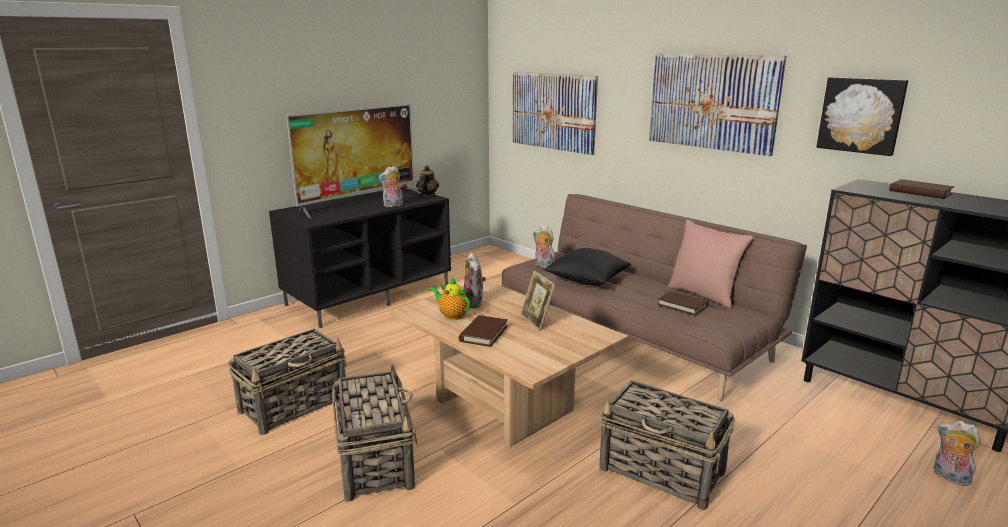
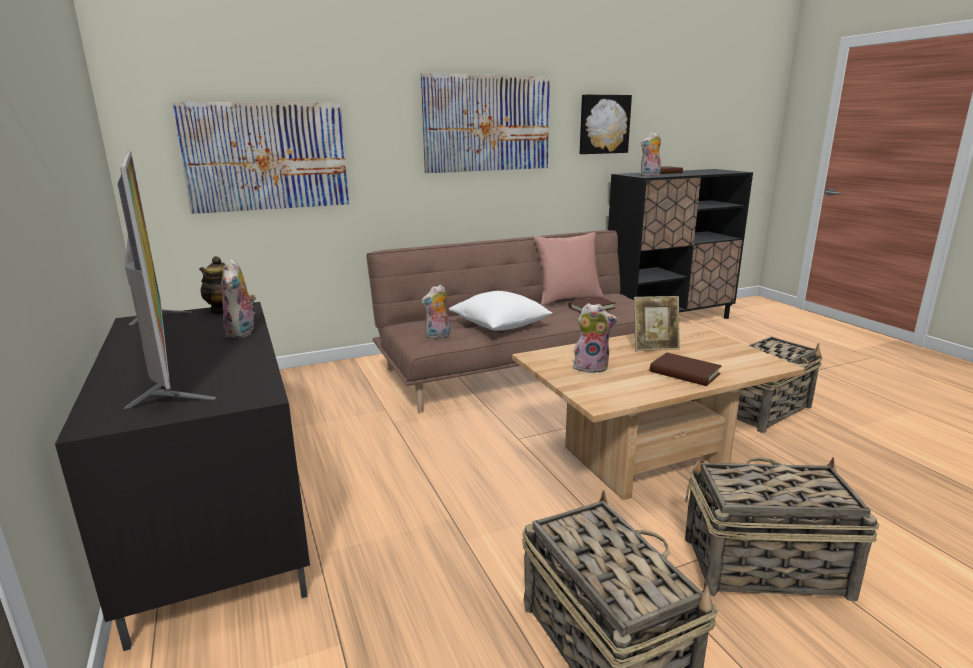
camera: 70 degrees left, 0 degrees up
(452, 316) = (627, 382): teapot -> none
(587, 280) = (500, 326): black pillow -> white pillow
(949, 477) = (756, 335): plush toy -> plush toy (650, 176)

